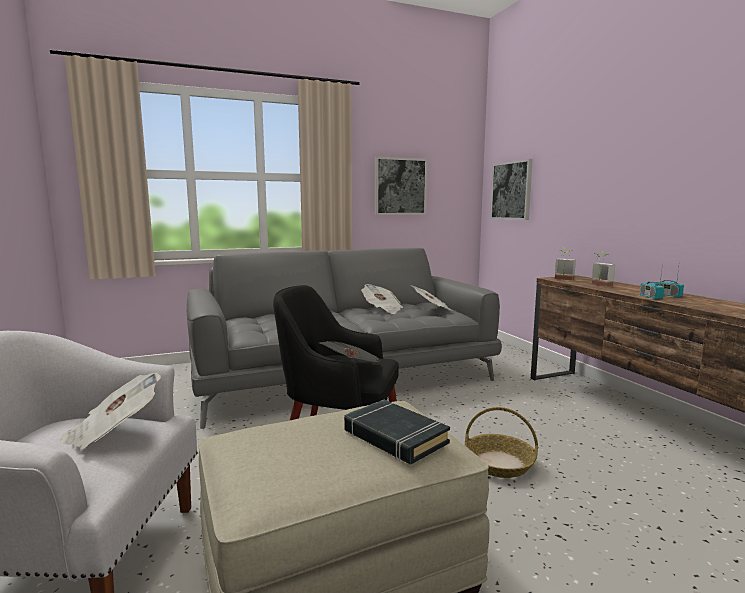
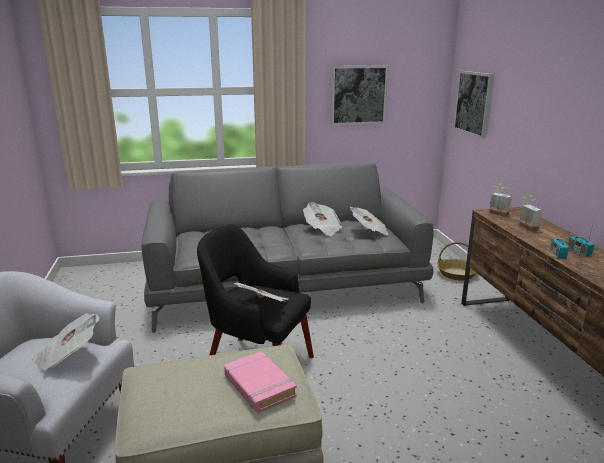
camera: 10 degrees right, 10 degrees up
(394, 437) = (259, 386): black book -> pink book
(500, 463) = (386, 393): basket -> basket (457, 274)

